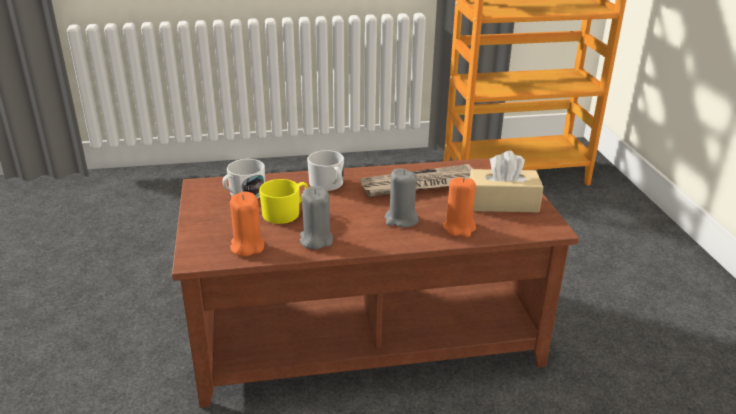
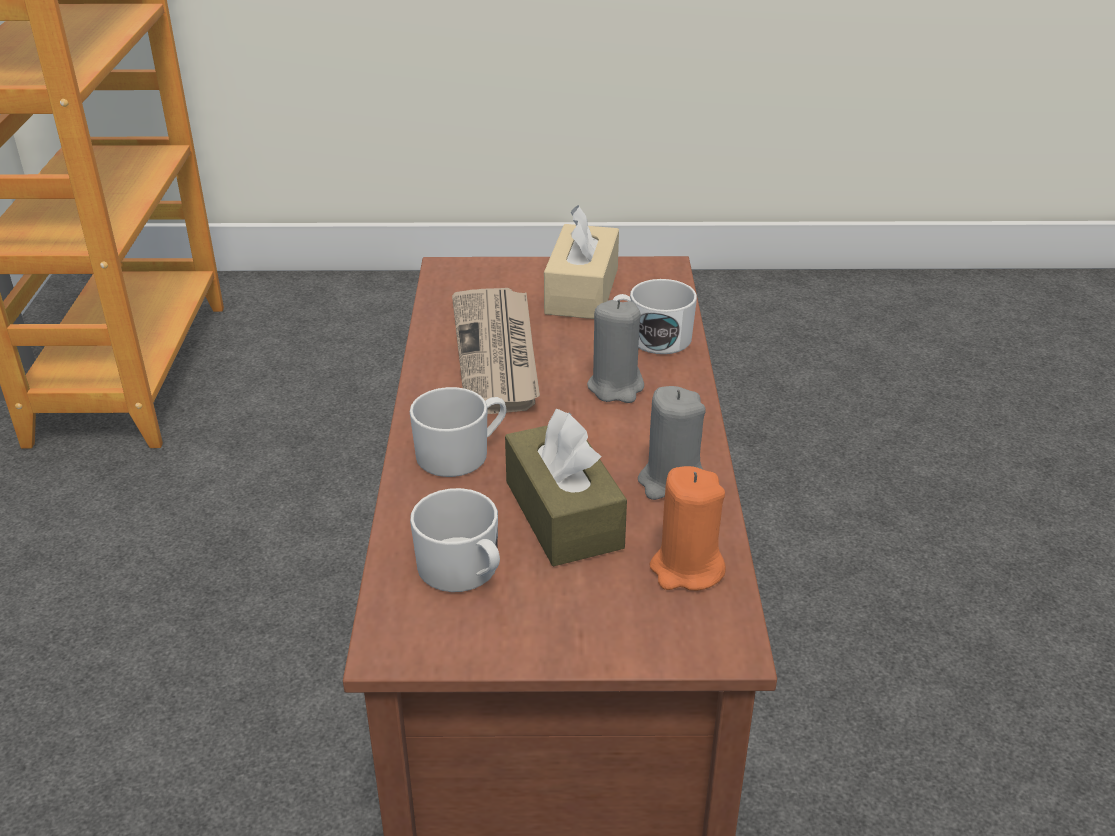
camera: 80 degrees left, 5 degrees up
(285, 213) = (563, 514): yellow mug -> brown tissue box
(459, 228) = (651, 338): orange candle -> white mug

